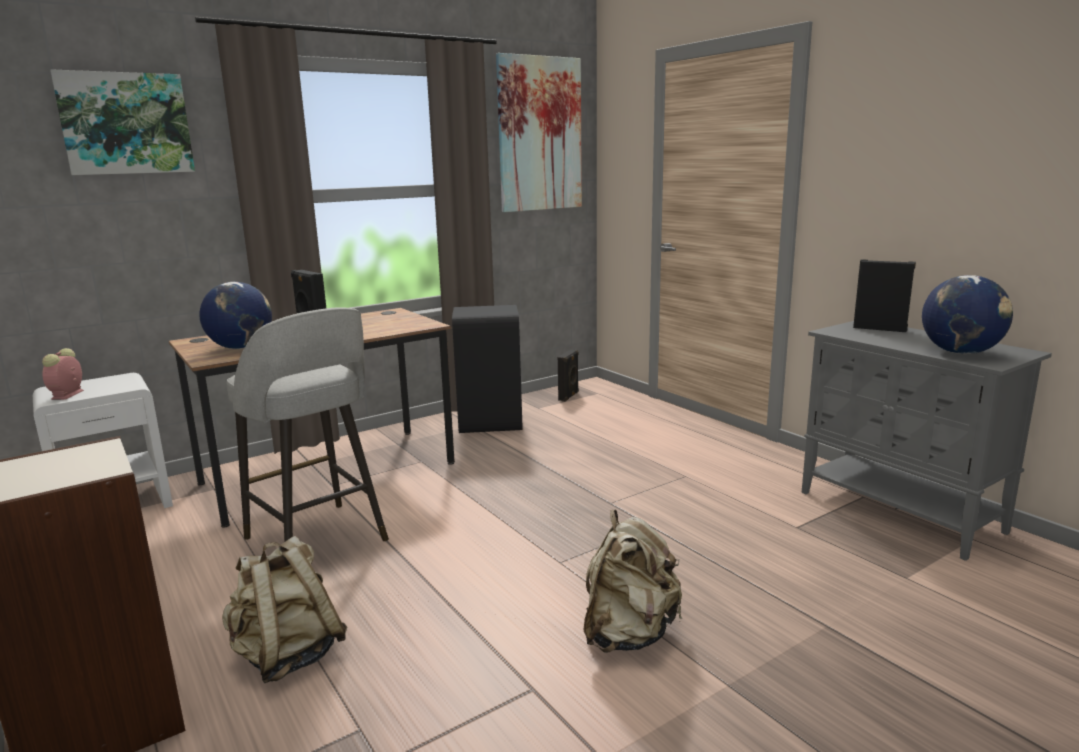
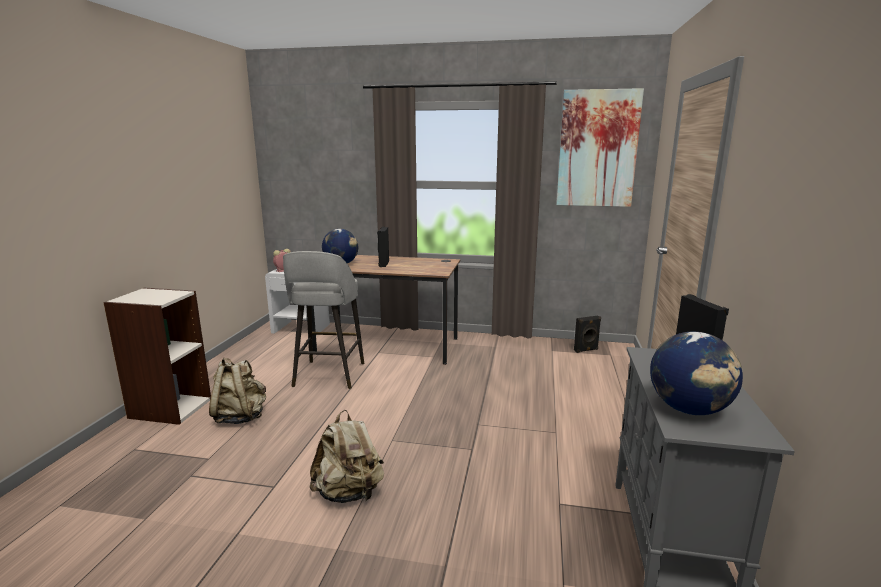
camera: 45 degrees right, 0 degrees up
(126, 124) = (333, 142): picture -> none
(491, 423) = (506, 349): black trash can -> none

